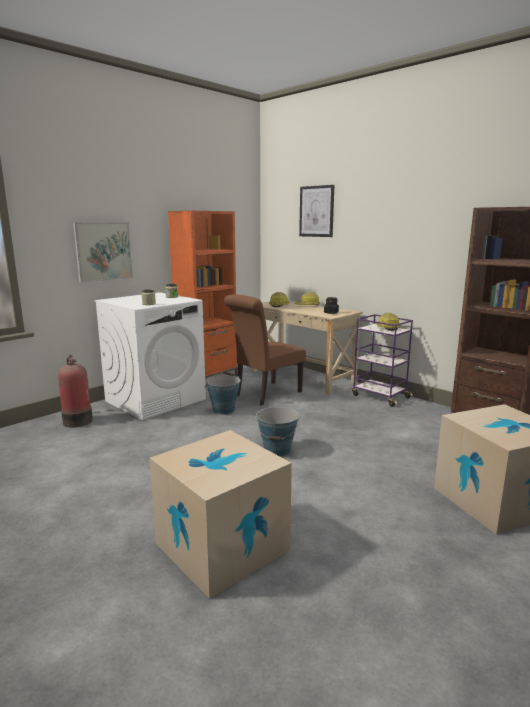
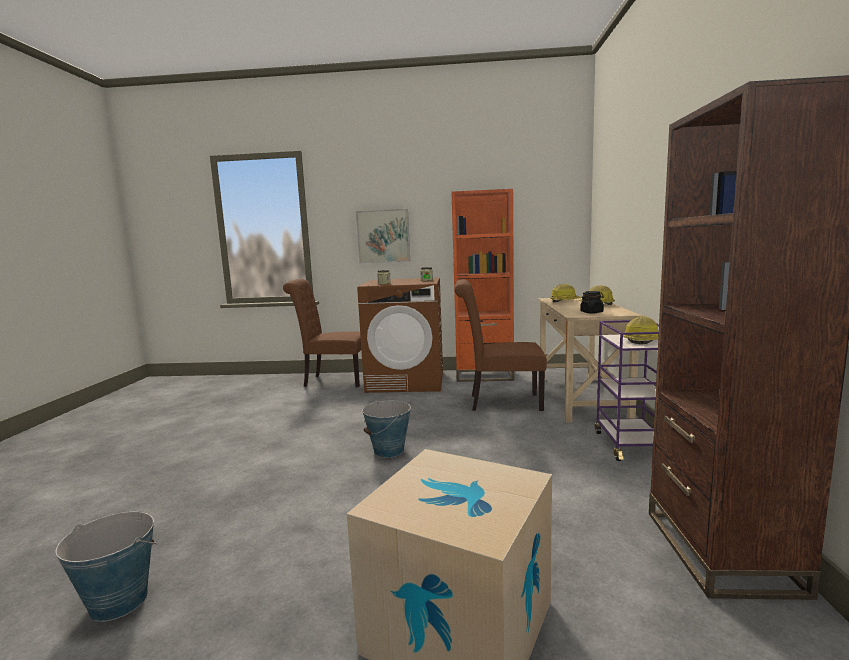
camera: 50 degrees right, 5 degrees down
(77, 420) = (332, 381): fire extinguisher -> brown chair
(156, 400) = (406, 381): white washing machine -> brown washing machine
(222, 546) = (195, 494): cardboard box -> none
(223, 410) = (432, 404): bucket -> bucket (118, 601)
(316, 211) = (620, 177): picture -> none

